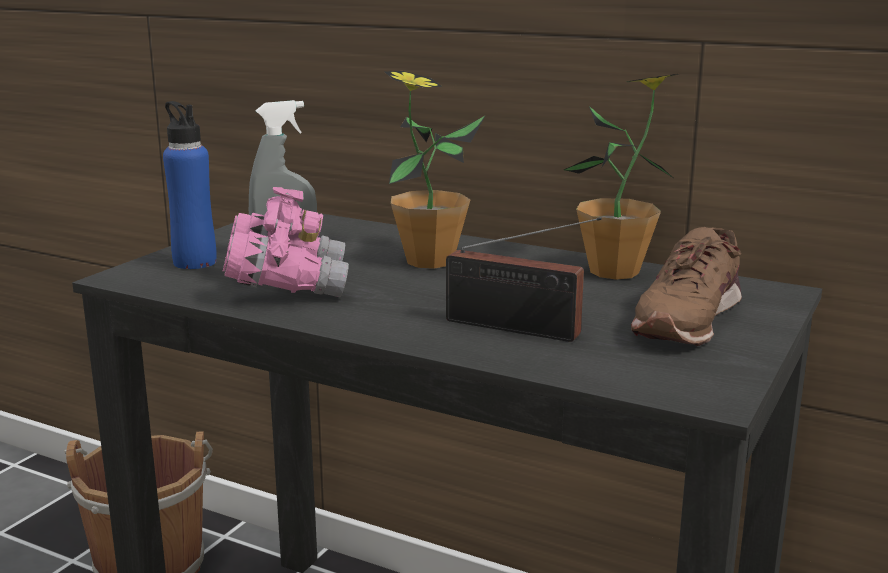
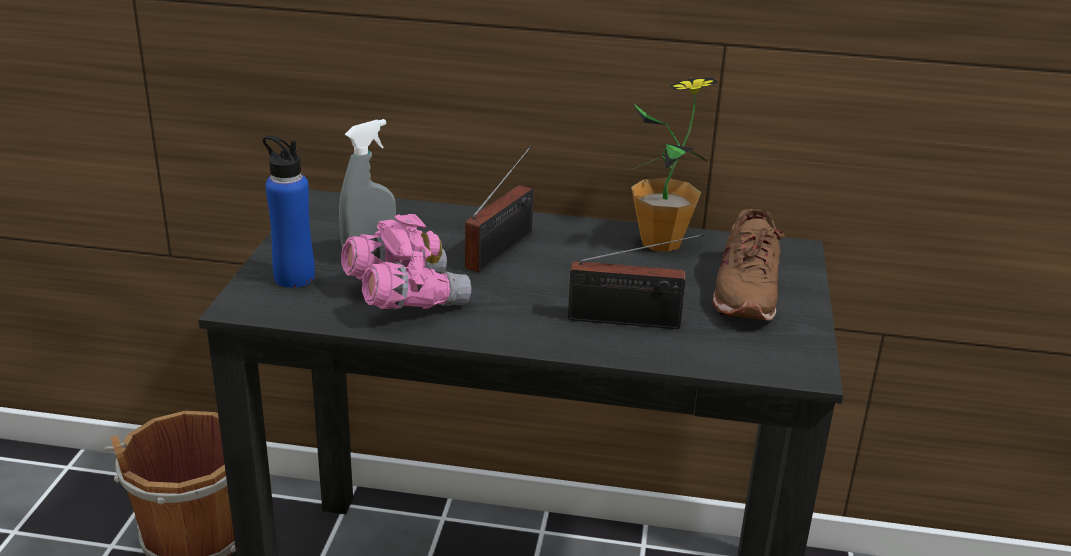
camera: 20 degrees left, 10 degrees up
(429, 261) = (503, 249): potted plant -> radio

